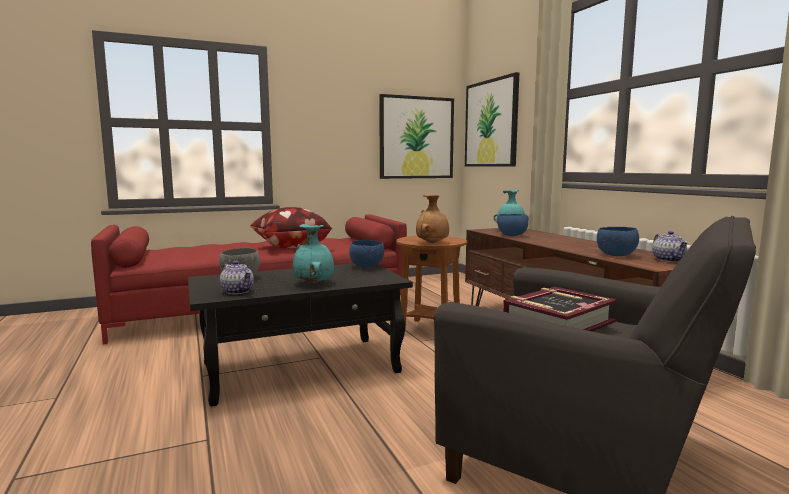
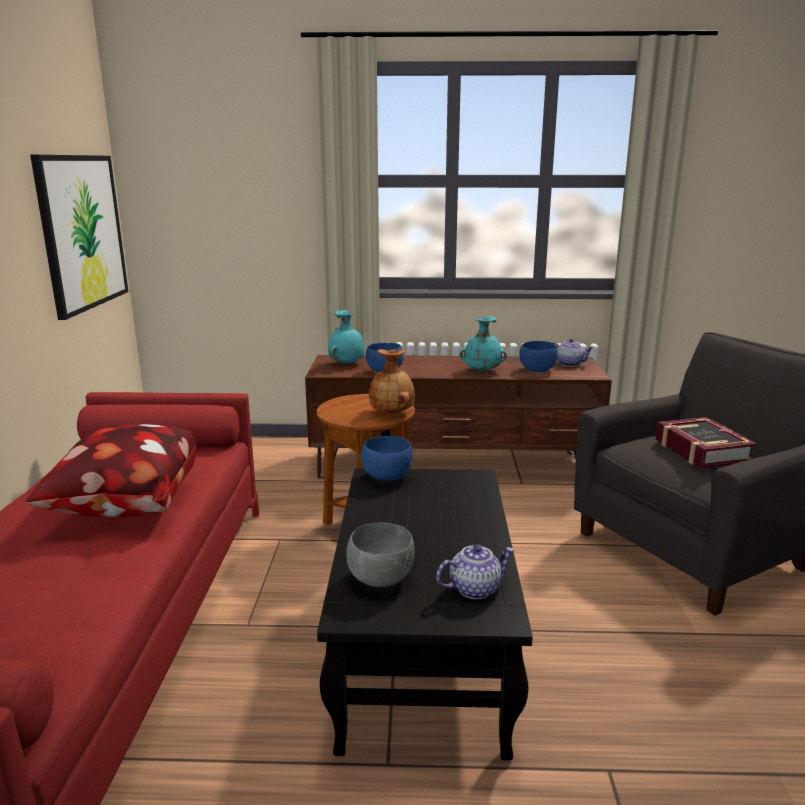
camera: 65 degrees left, 10 degrees up
(314, 283) = (462, 526): turquoise vase -> turquoise vase (482, 371)
(491, 123) = (202, 204): picture -> none

